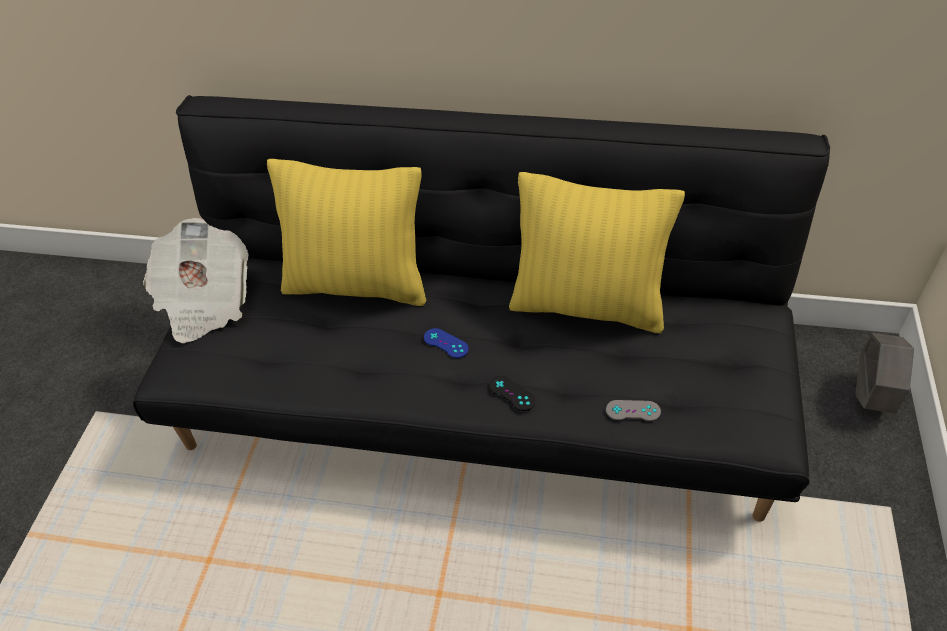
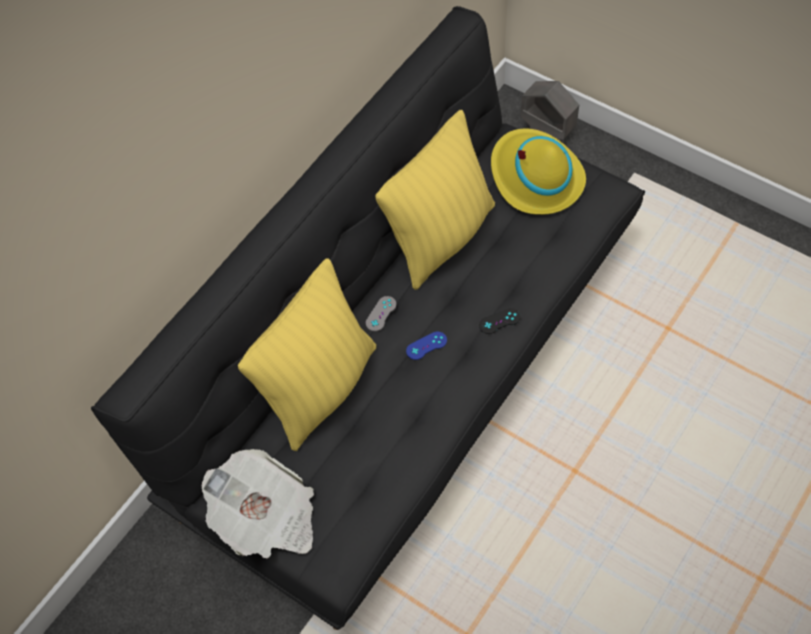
camera: 65 degrees left, 10 degrees up
(633, 411) = (552, 255): grey game controller -> grey game controller (381, 314)
(728, 354) = (535, 177): none -> yellow hat

